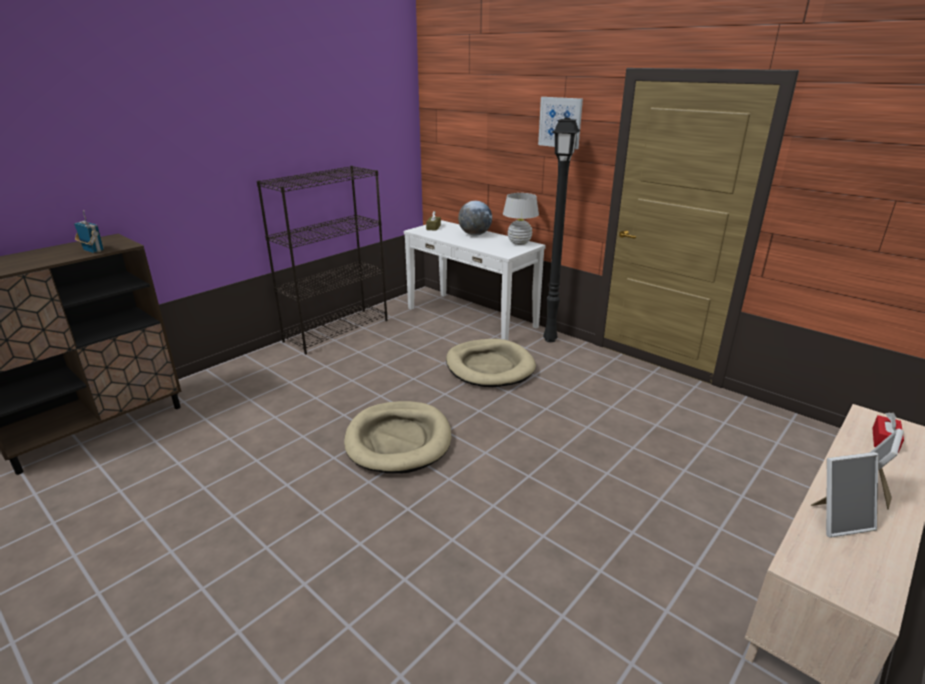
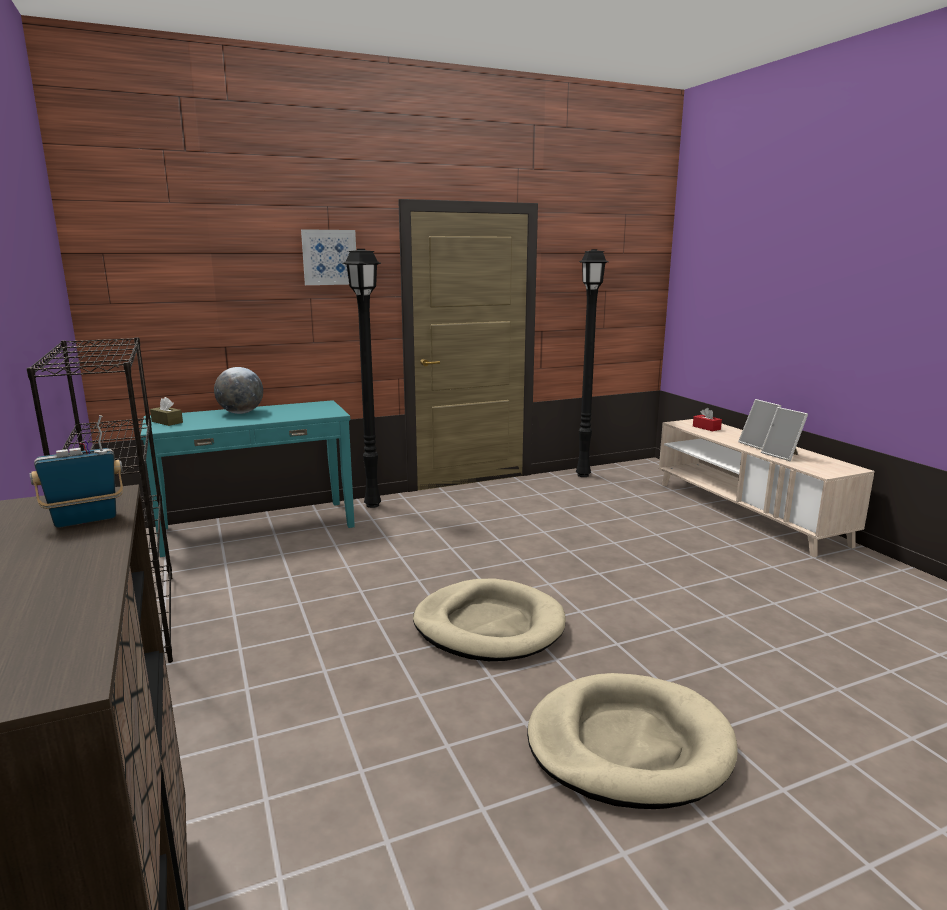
camera: 65 degrees left, 10 degrees down
(471, 317) = (258, 527): white console table -> turquoise console table
(489, 367) = (389, 544): beige dog bed -> beige dog bed (628, 745)
(519, 243) = (309, 405): white table lamp -> none
(772, 419) = (583, 475): none -> black floor lamp
(838, 520) = (782, 455): picture frame -> picture frame turned 135 degrees clockwise

